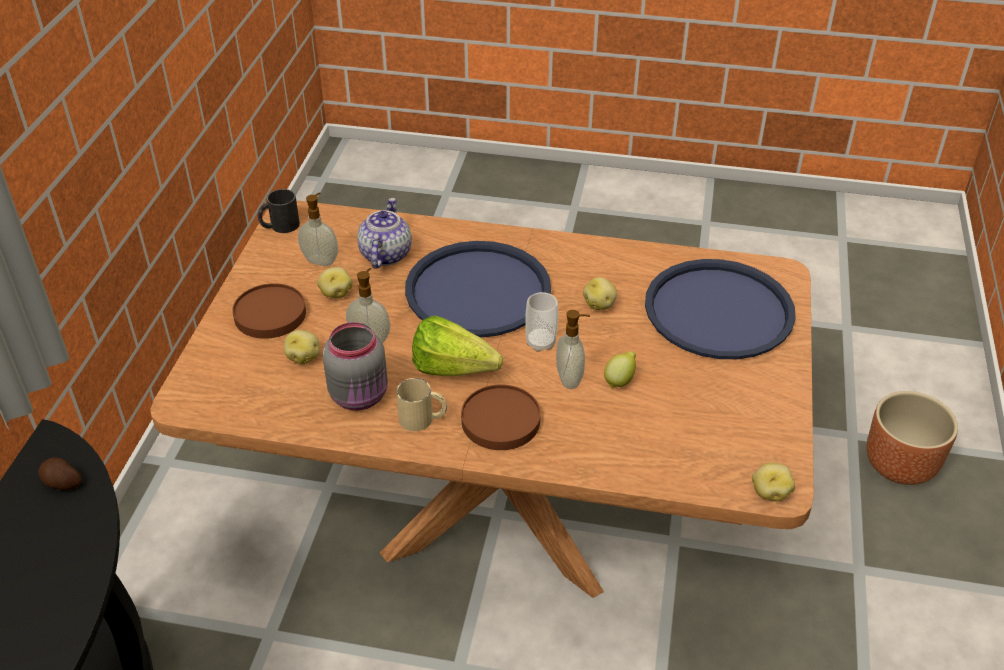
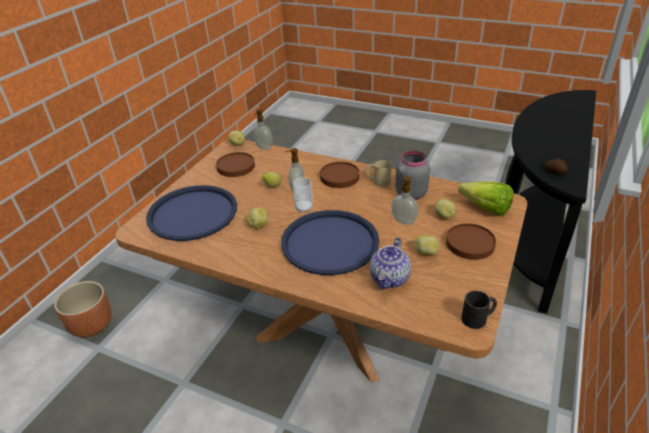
camera: 165 degrees left, 5 degrees down
(321, 260) = (439, 280): soap dispenser -> soap dispenser (263, 147)
(459, 372) = (354, 199): lettuce -> lettuce (482, 207)
(723, 421) = (235, 167): none -> brown plate

